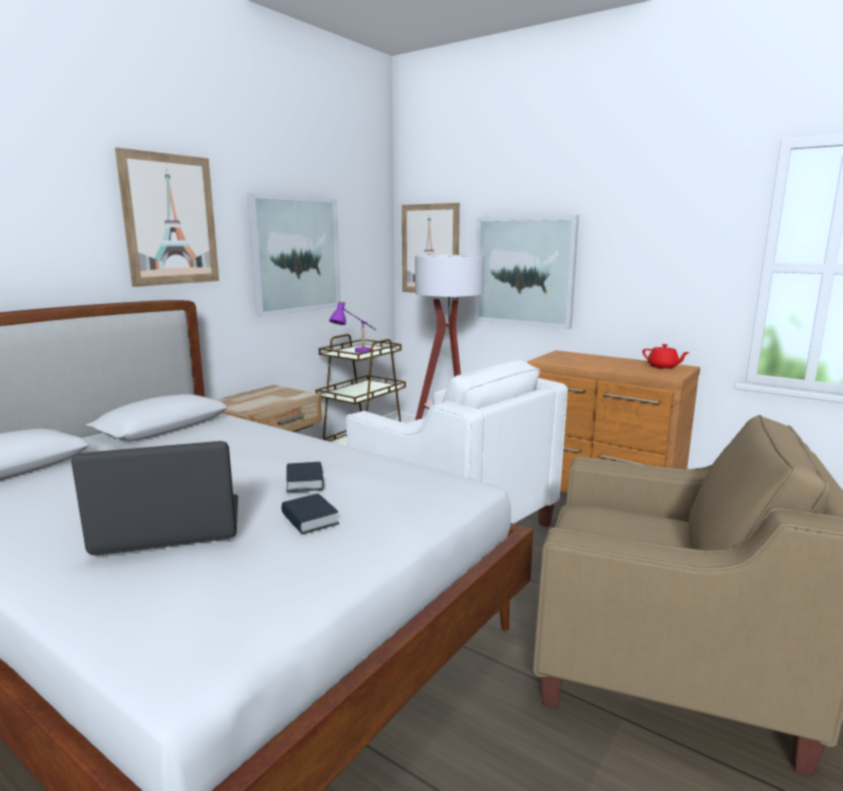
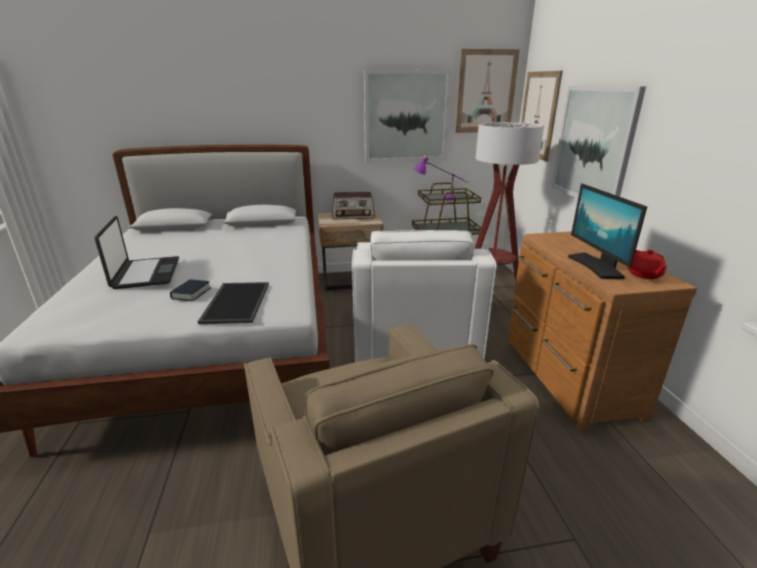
camera: 45 degrees right, 10 degrees up
(169, 528) = (146, 274): laptop -> laptop turned 45 degrees clockwise
(170, 220) = (302, 91): picture -> picture (486, 92)
(261, 394) = (353, 216): none -> radio
(305, 482) = (235, 274): book -> none
(393, 503) = (235, 302): none -> tray
(628, 369) = (596, 266): none -> monitor

